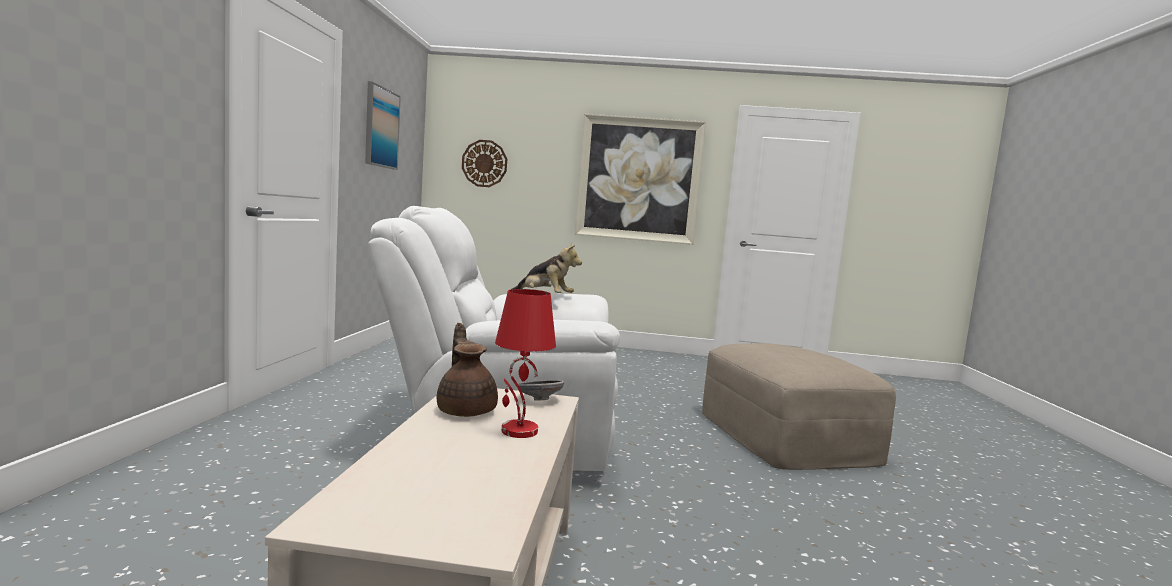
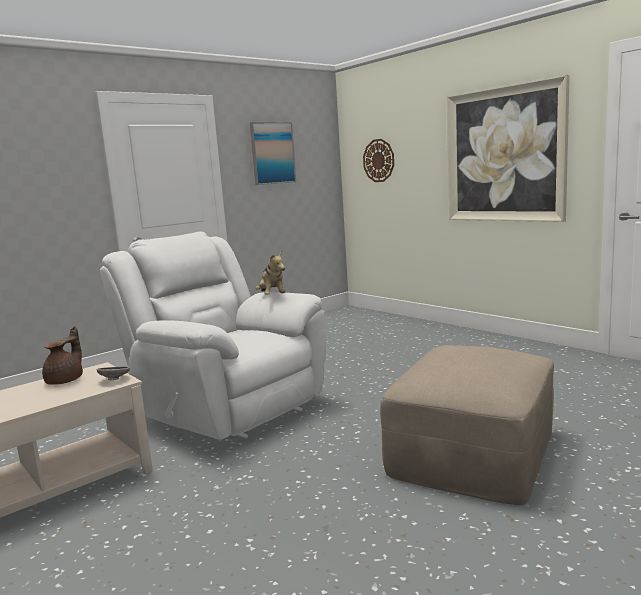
camera: 45 degrees right, 5 degrees up
(518, 431) = (52, 397): red table lamp -> none

